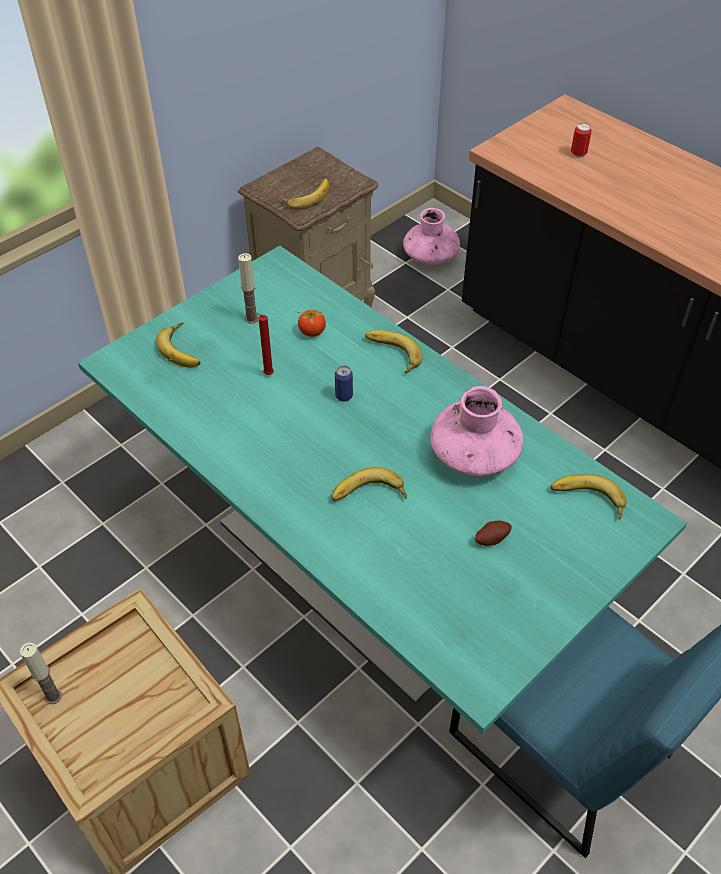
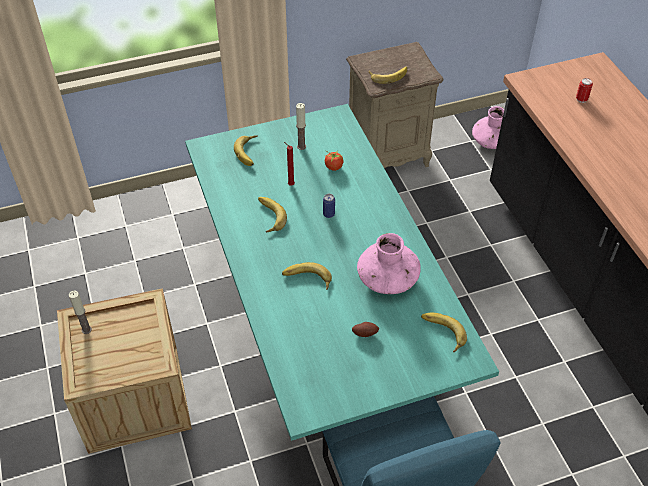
camera: 25 degrees right, 0 degrees up
(391, 354) = (375, 198): banana -> banana (268, 217)

